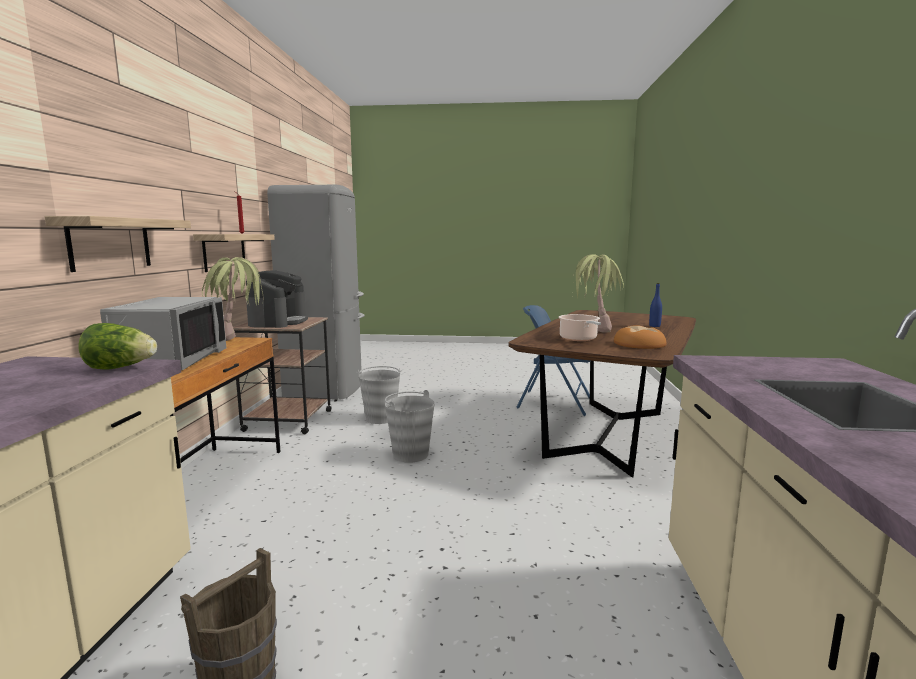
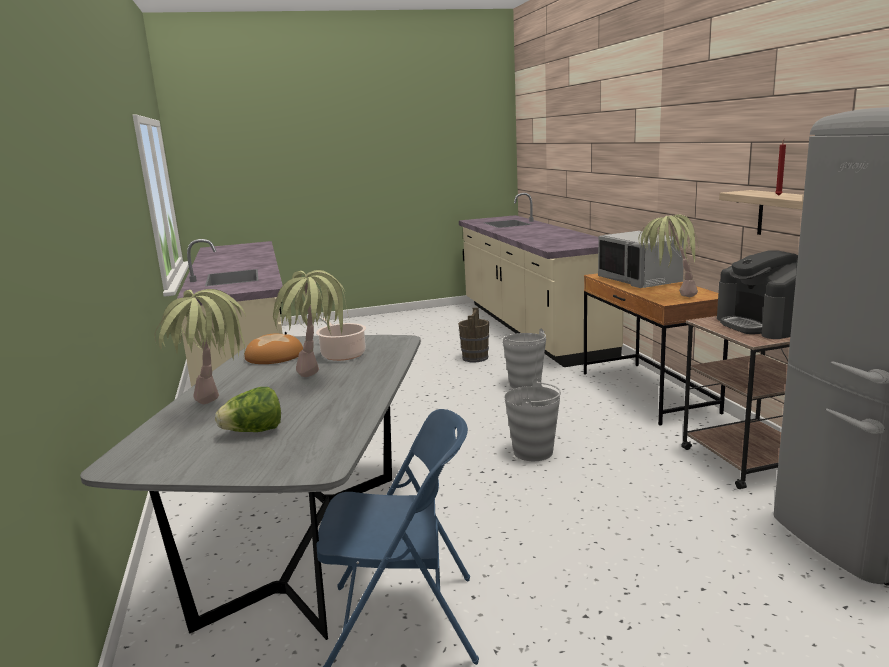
camera: 160 degrees right, 5 degrees up
(110, 243) = (678, 190): shelf -> none
(120, 368) = (555, 247): lettuce -> lettuce (254, 431)
(381, 418) = (647, 493): grey bucket -> grey bucket (525, 384)
(606, 434) = (308, 543): brown dining table -> grey dining table
(654, 326) = (214, 410): blue bottle -> potted plant

